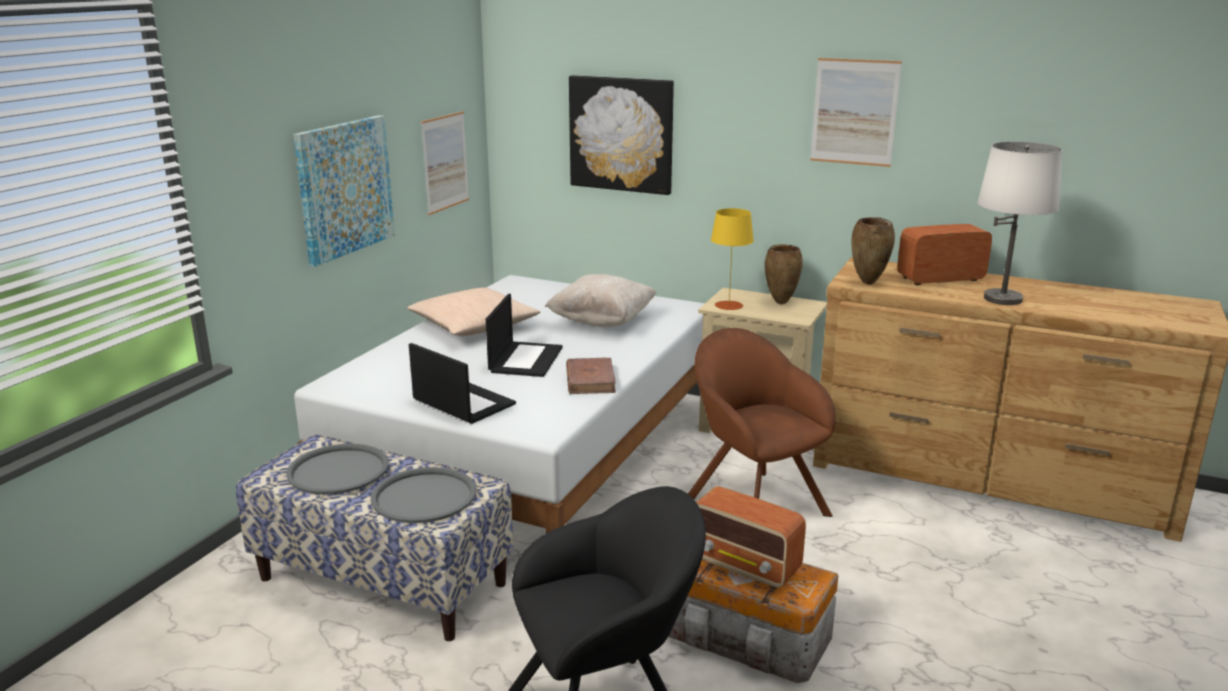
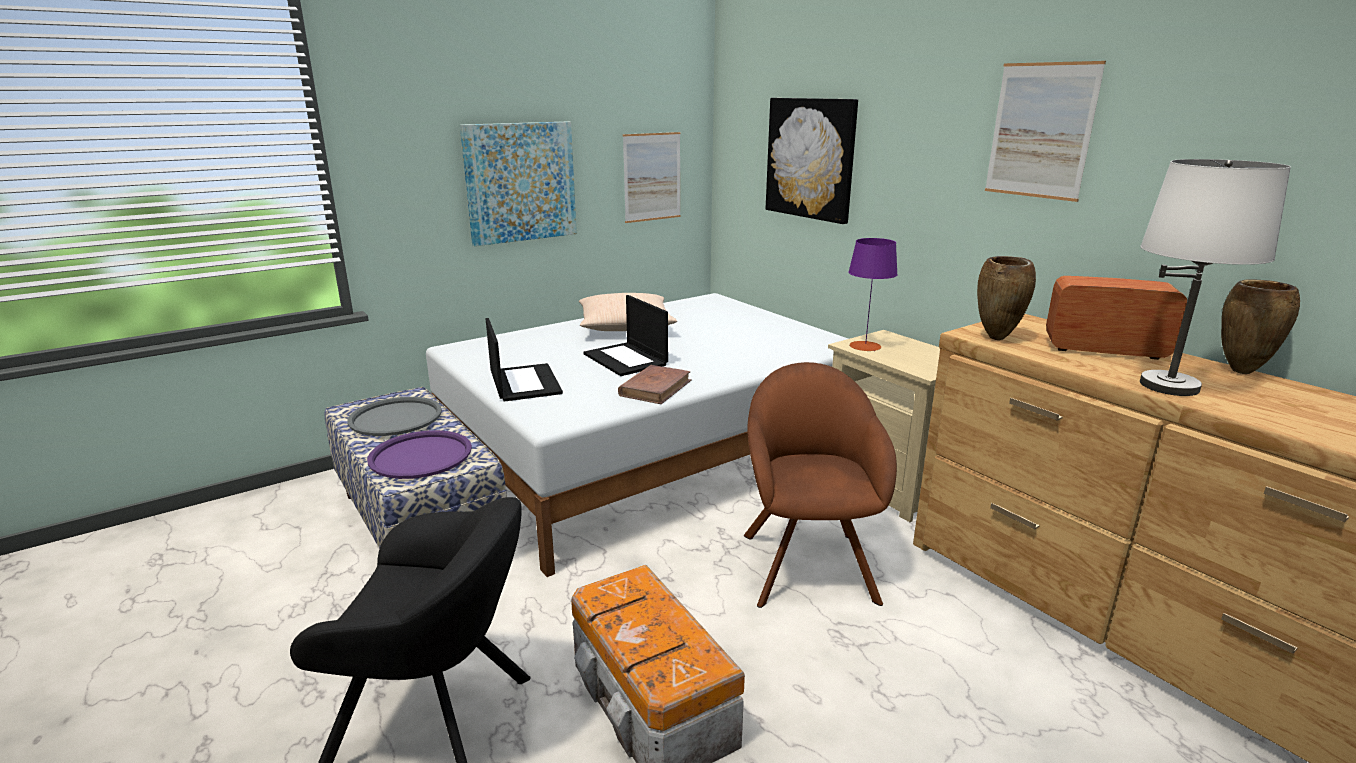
camera: 30 degrees right, 0 degrees up
(424, 496) = (421, 456): grey tray -> purple tray
(525, 359) = (626, 359): laptop -> laptop turned 105 degrees clockwise
(602, 322) = (739, 342): beige pillow -> none
(729, 305) = (865, 346): yellow table lamp -> purple table lamp
(745, 566) = (650, 623): radio -> none
(780, 302) = (926, 353): brown vase -> brown vase (1239, 371)

